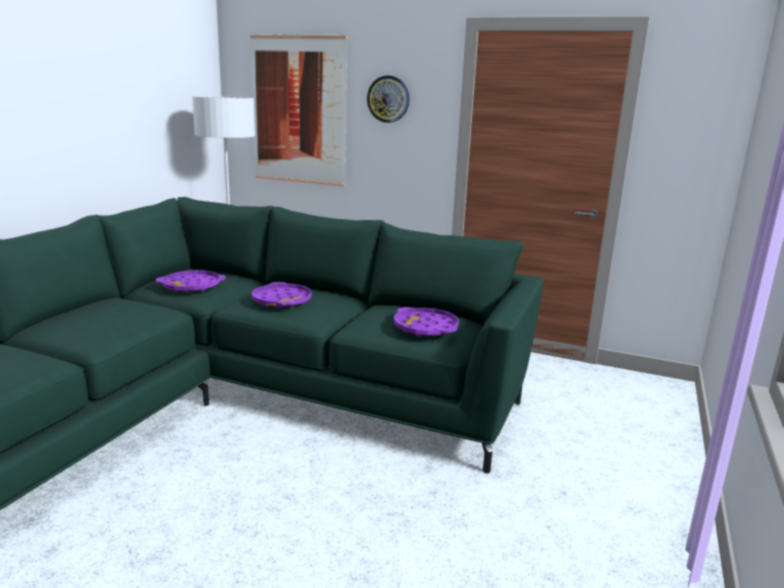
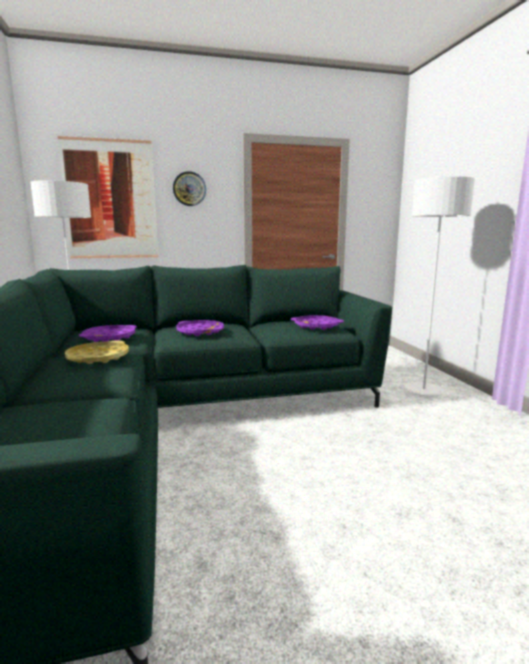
camera: 35 degrees left, 5 degrees down
(130, 310) = (98, 358): none -> yellow tray
(604, 477) = (423, 391): none -> white floor lamp

